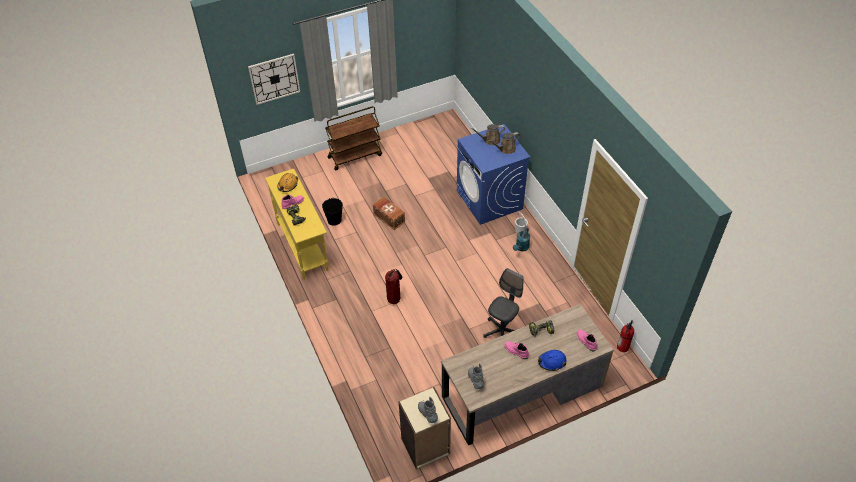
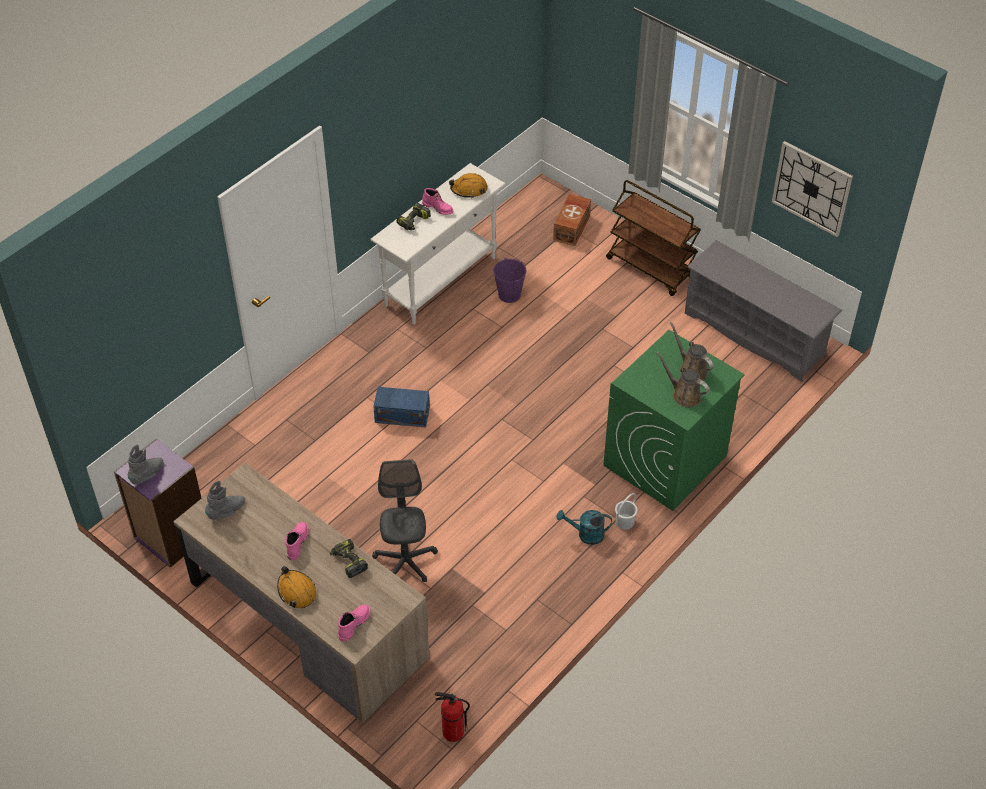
camera: 65 degrees right, 0 degrees up
(274, 78) = (602, 69): wall clock -> wall clock (812, 188)
(302, 246) = (441, 281): yellow console table -> white console table
(334, 220) = (509, 295): black bucket -> purple bucket
(389, 217) = (551, 352): brown storage box -> brown storage box (572, 228)
(394, 299) = (401, 414): fire extinguisher -> blue storage box
(425, 447) = (171, 536): beige bookcase -> purple bookcase
(426, 136) = (755, 334): none -> grey shoe rack
(489, 200) = (665, 461): blue washing machine -> green washing machine
(502, 331) = (405, 561): grey office chair -> grey office chair turned 105 degrees counterclockwise
(552, 362) = (296, 591): blue hard hat -> orange hard hat

